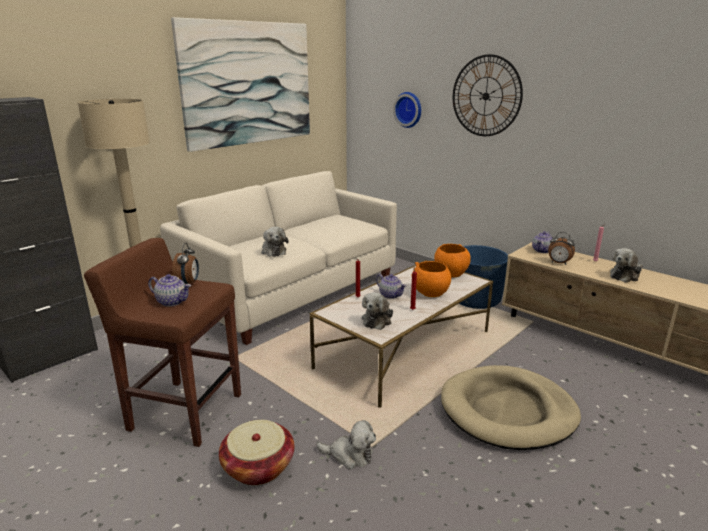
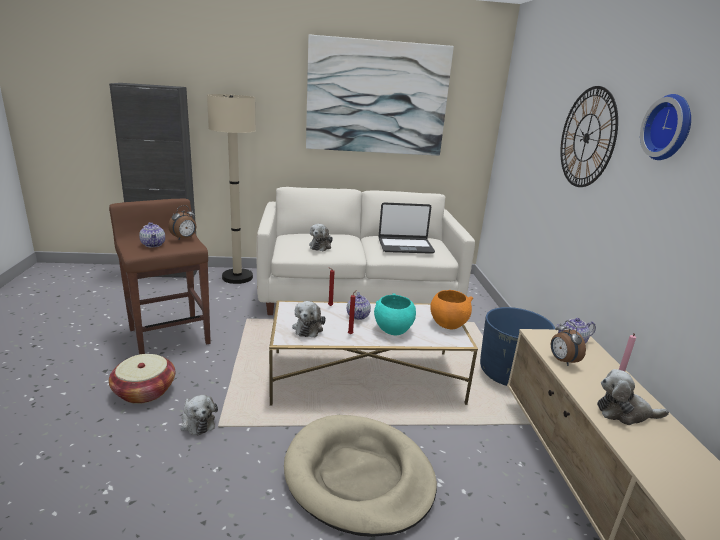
camera: 40 degrees right, 0 degrees up
(336, 227) = (405, 246): none -> laptop
(377, 320) = (308, 328): plush toy -> plush toy turned 60 degrees counterclockwise
(409, 109) = (531, 145): wall clock -> wall clock (670, 128)
(430, 293) = (393, 330): orange bowl -> turquoise bowl

